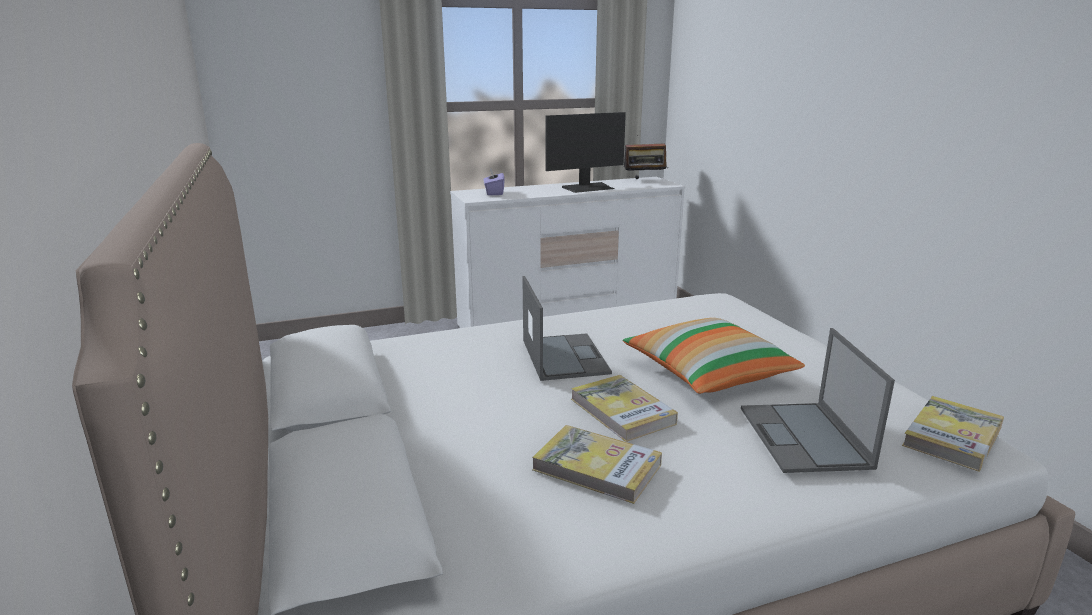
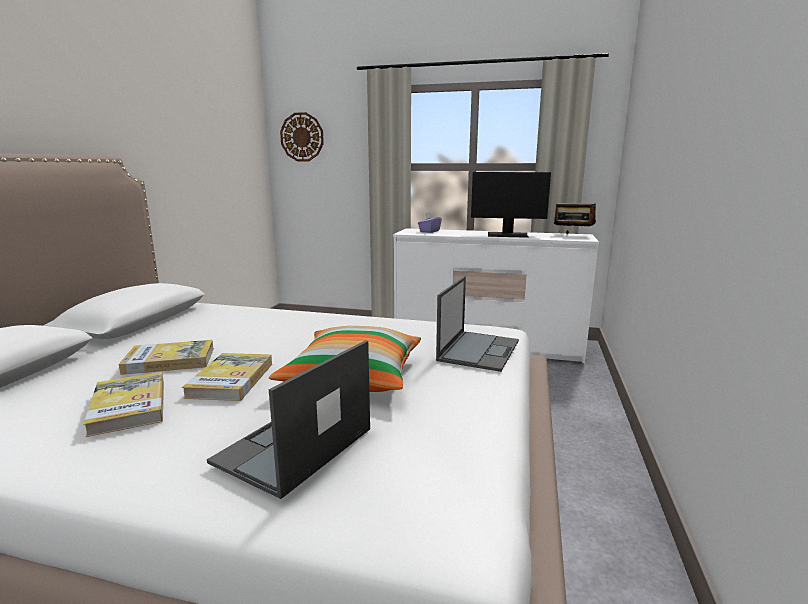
camera: 35 degrees right, 5 degrees down
(265, 66) = (302, 137): none -> wall clock
(564, 356) = (287, 338): laptop -> laptop (479, 350)
(952, 436) = (436, 511): book -> book (170, 361)

